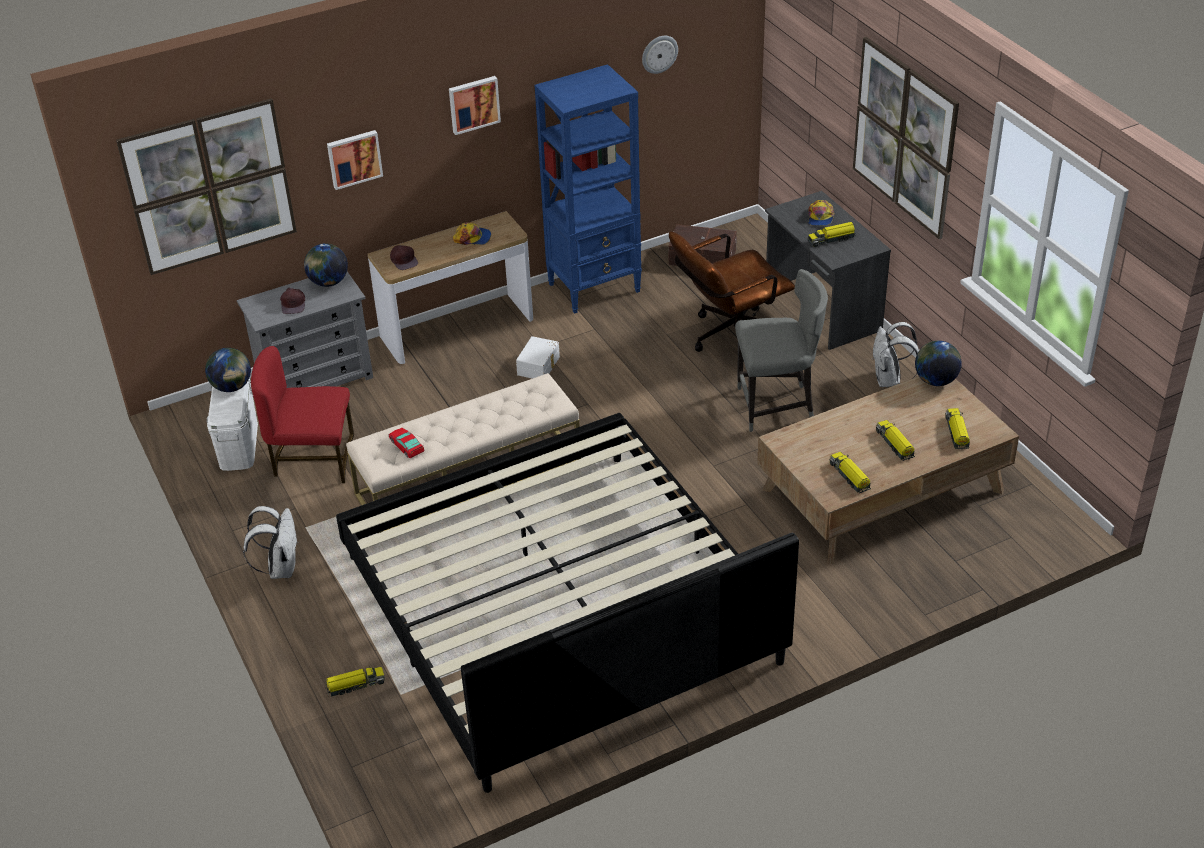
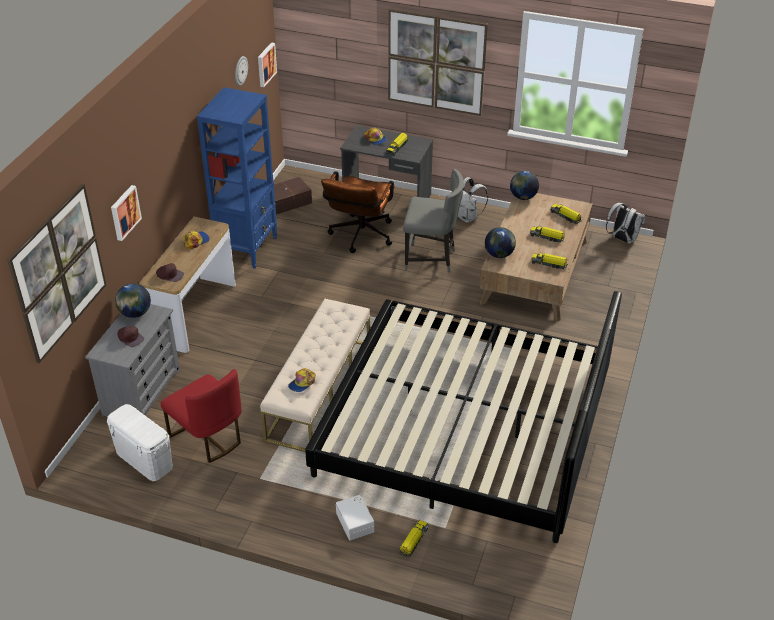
camera: 45 degrees left, 0 degrees up
(232, 387) = (131, 417): globe -> globe (499, 254)
(280, 568) = (277, 510): white backpack -> white backpack (622, 239)
(313, 459) = (208, 438): red chair -> red chair turned 90 degrees counterclockwise
(407, 446) = (302, 383): toy car -> cap
(473, 104) = (171, 143): picture -> picture (265, 64)
(539, 366) = (274, 307): white storage box -> white storage box (356, 522)
(777, 406) = (431, 259): grey chair -> grey chair turned 60 degrees clockwise

